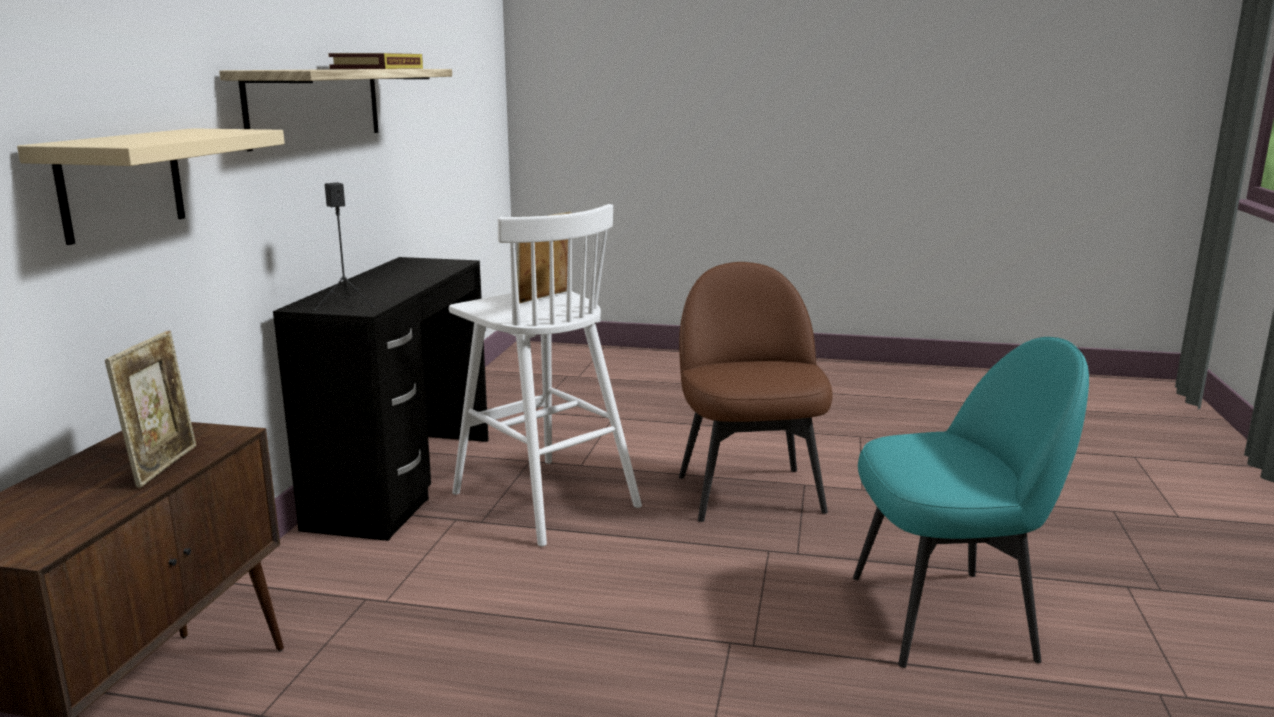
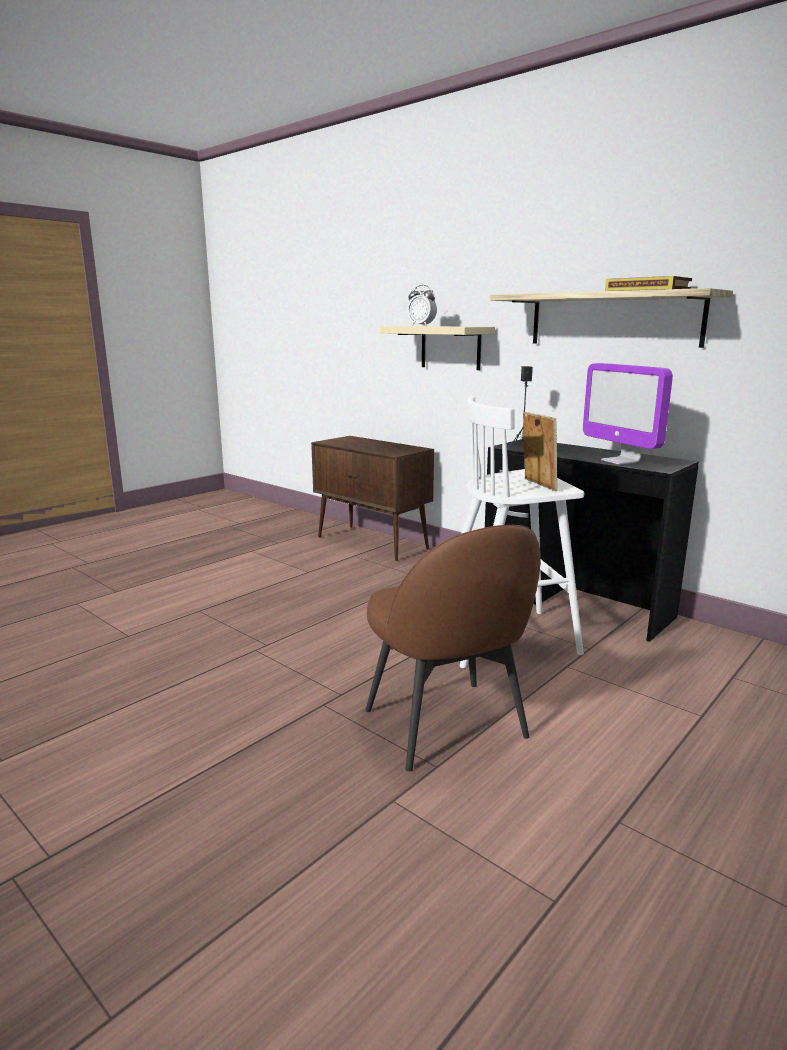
camera: 120 degrees right, 0 degrees up
(163, 465) = (373, 449): picture frame -> none
(176, 137) = (421, 326): none -> alarm clock
(430, 272) = (620, 461): none -> monitor
(749, 492) = (447, 726): brown chair -> brown chair turned 45 degrees clockwise
(946, 616) = (177, 725): turquoise chair -> none

